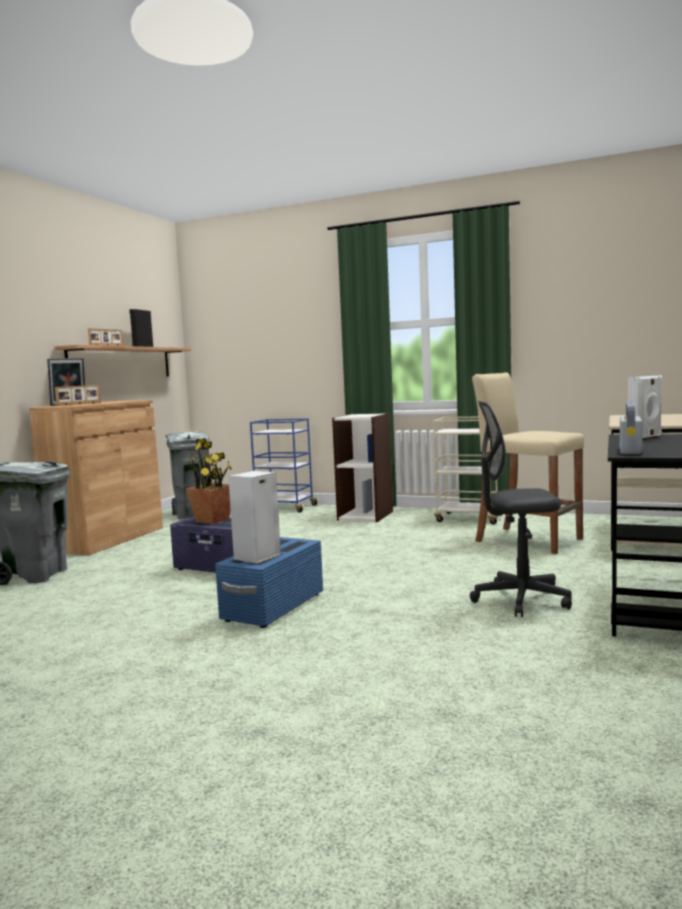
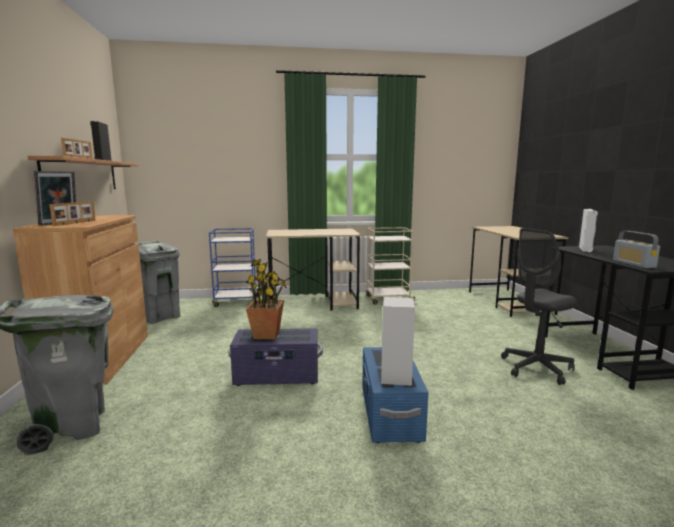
camera: 30 degrees left, 5 degrees up
(366, 515) = (314, 303): bookcase -> beige desk
(529, 540) = (454, 314): beige stool -> none

